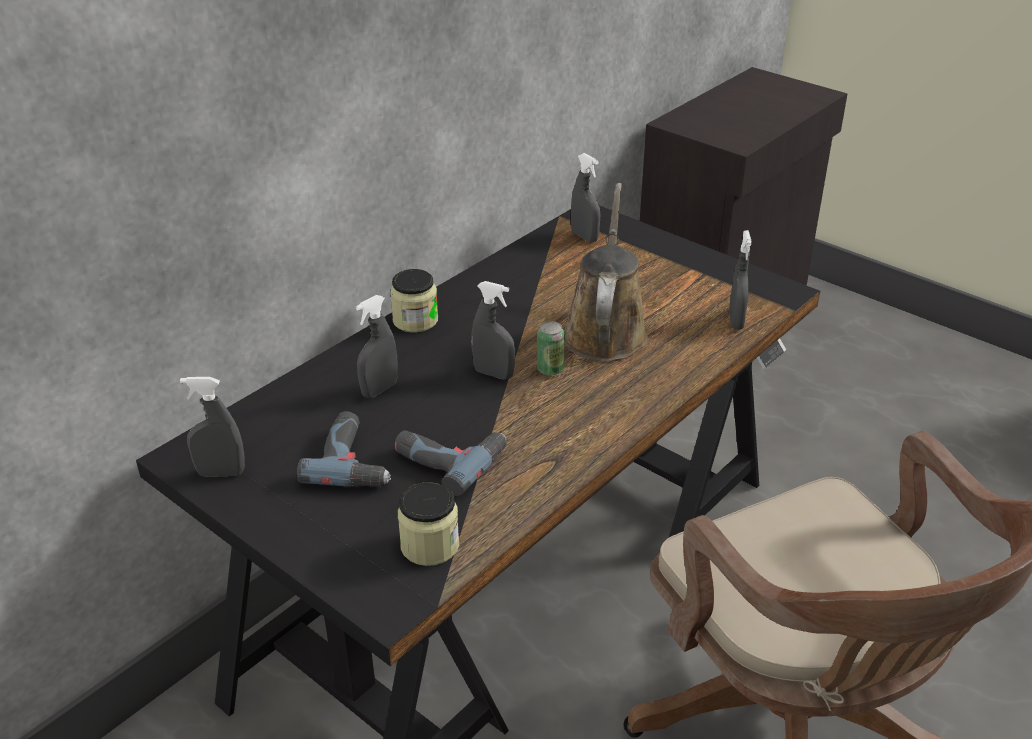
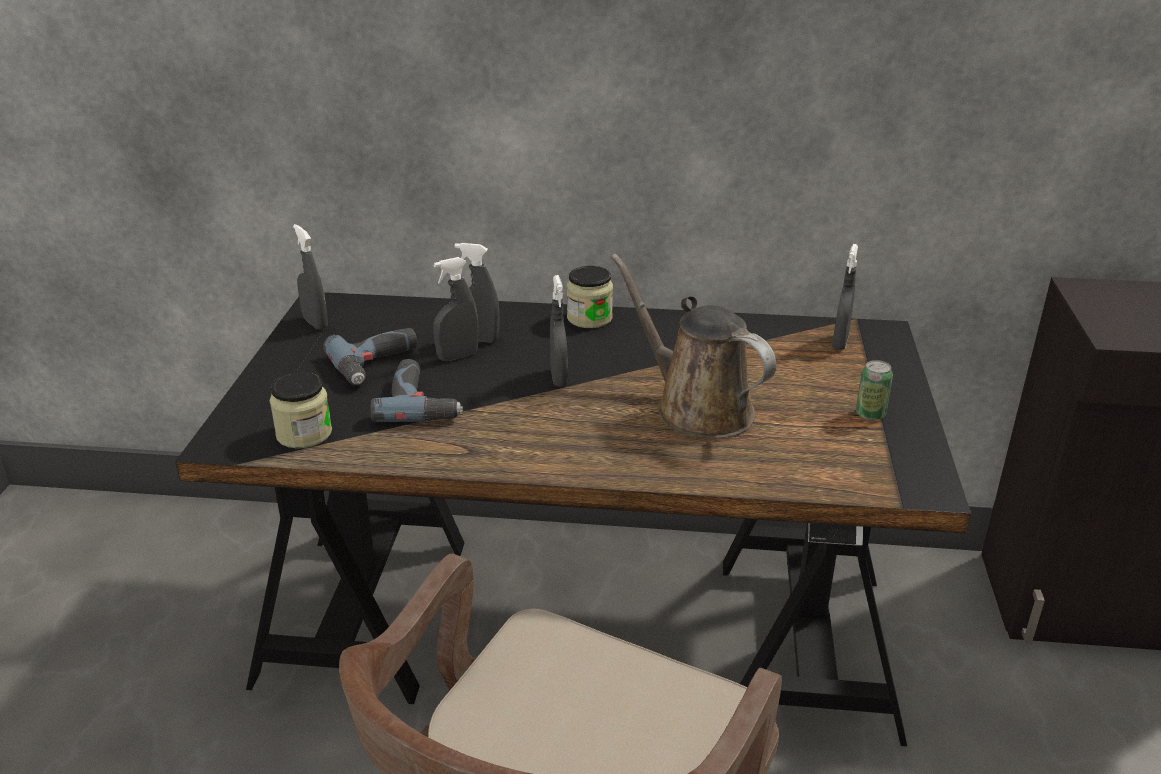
camera: 55 degrees right, 5 degrees down
(550, 369) = (599, 402): can -> can (870, 414)
(605, 331) = (696, 407): brown watering can -> brown watering can turned 105 degrees counterclockwise
(736, 321) = (821, 475): grey spray bottle -> grey spray bottle (458, 356)

